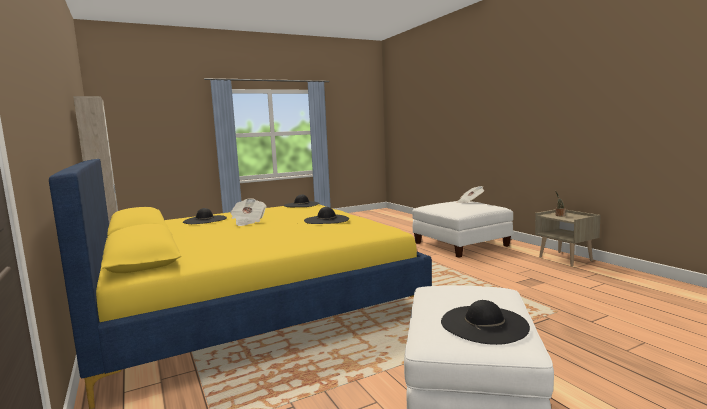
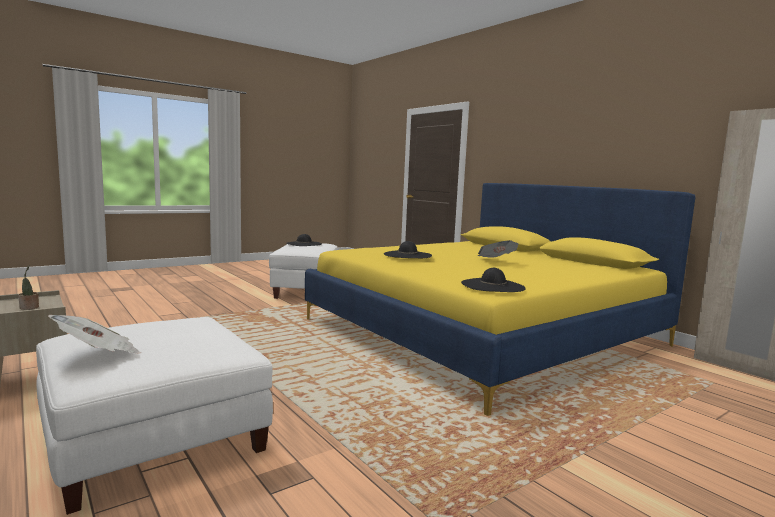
camera: 170 degrees right, 0 degrees up
(205, 220) = (561, 266): black hat -> none

